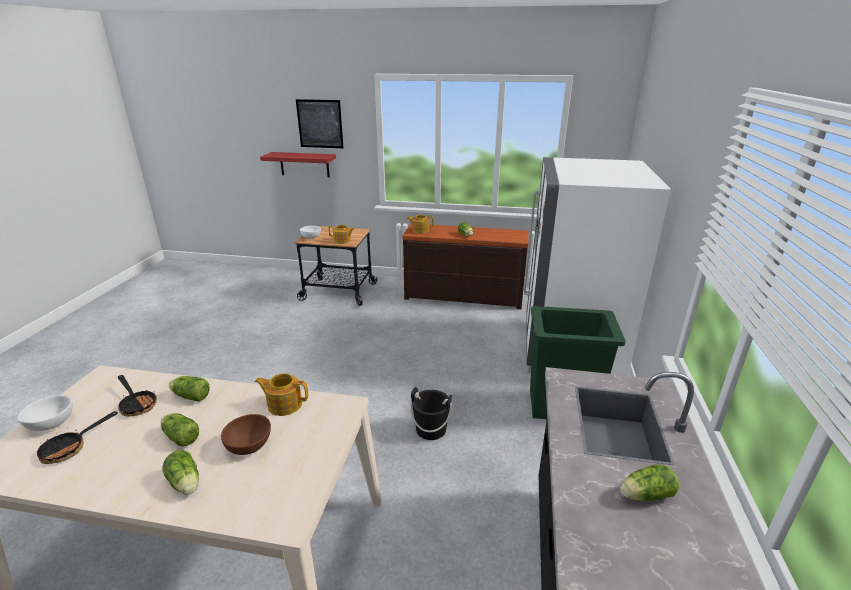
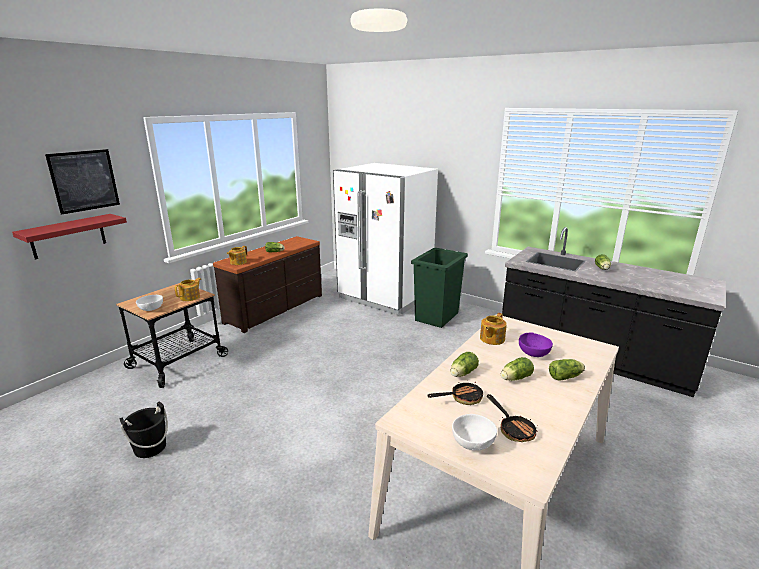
camera: 65 degrees left, 5 degrees down
(250, 446) = (534, 353): brown bowl -> purple bowl
(431, 429) = (429, 363): black bucket -> black bucket (150, 447)

